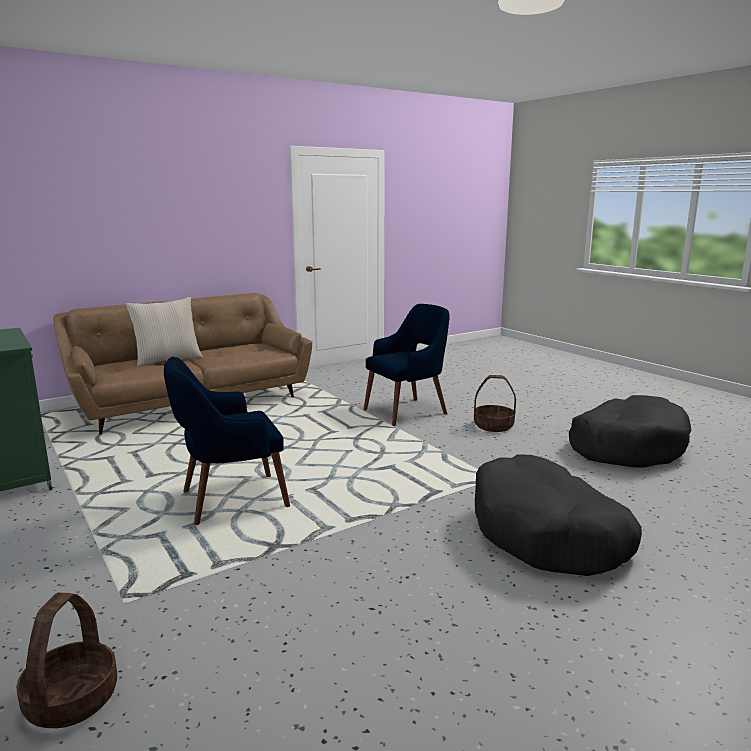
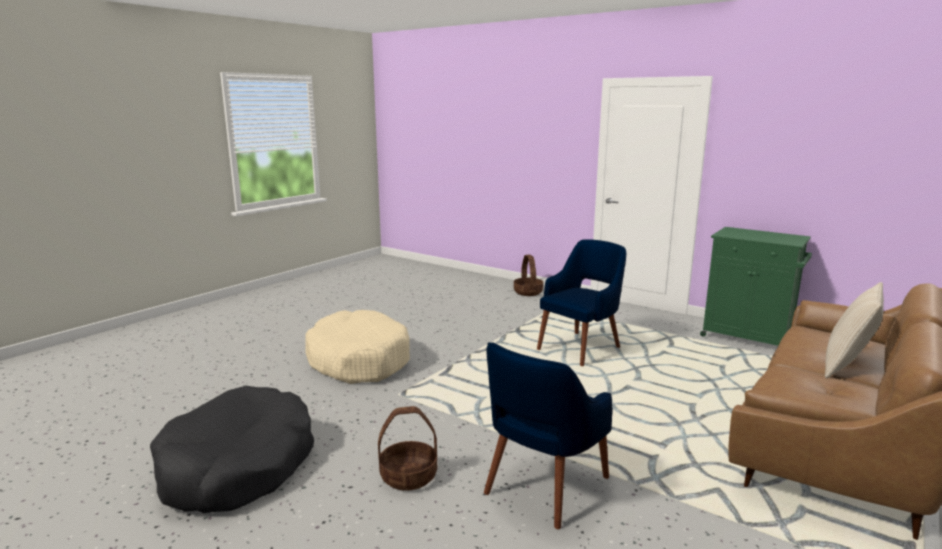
camera: 160 degrees right, 0 degrees up
(548, 533) = (358, 360): black dog bed -> beige dog bed

